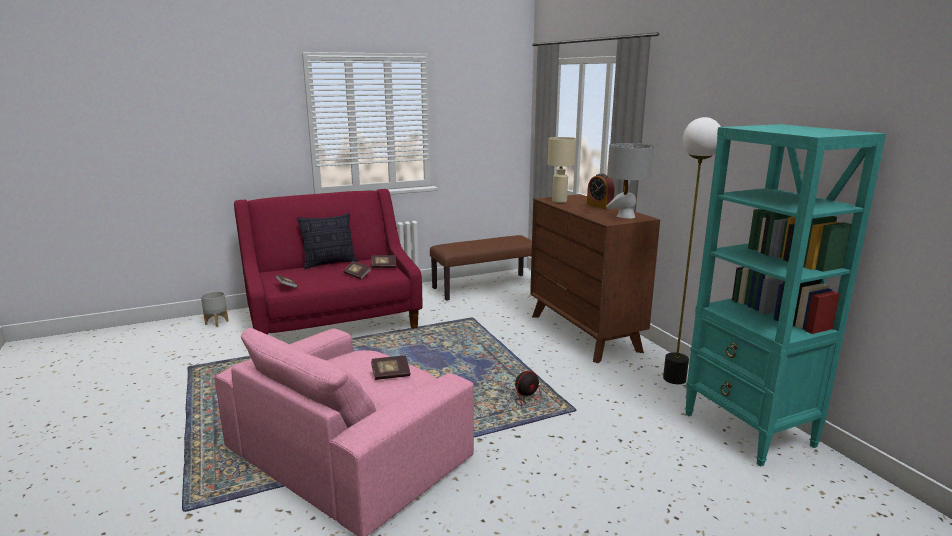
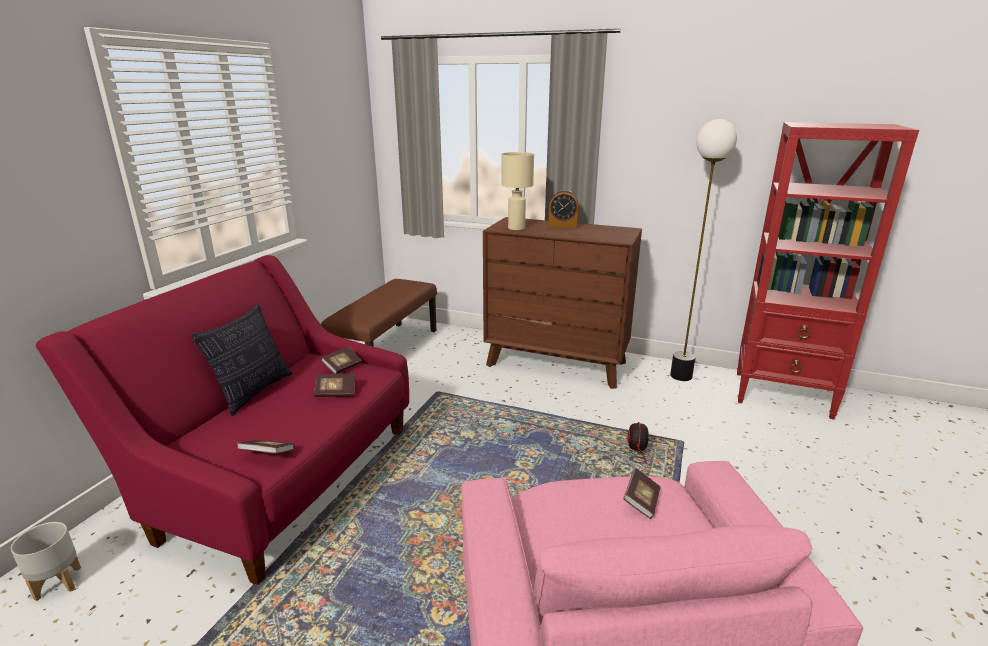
camera: 45 degrees left, 5 degrees up
(625, 216) = (614, 231): grey table lamp -> none
(749, 430) = (783, 395): turquoise bookcase -> red bookcase

